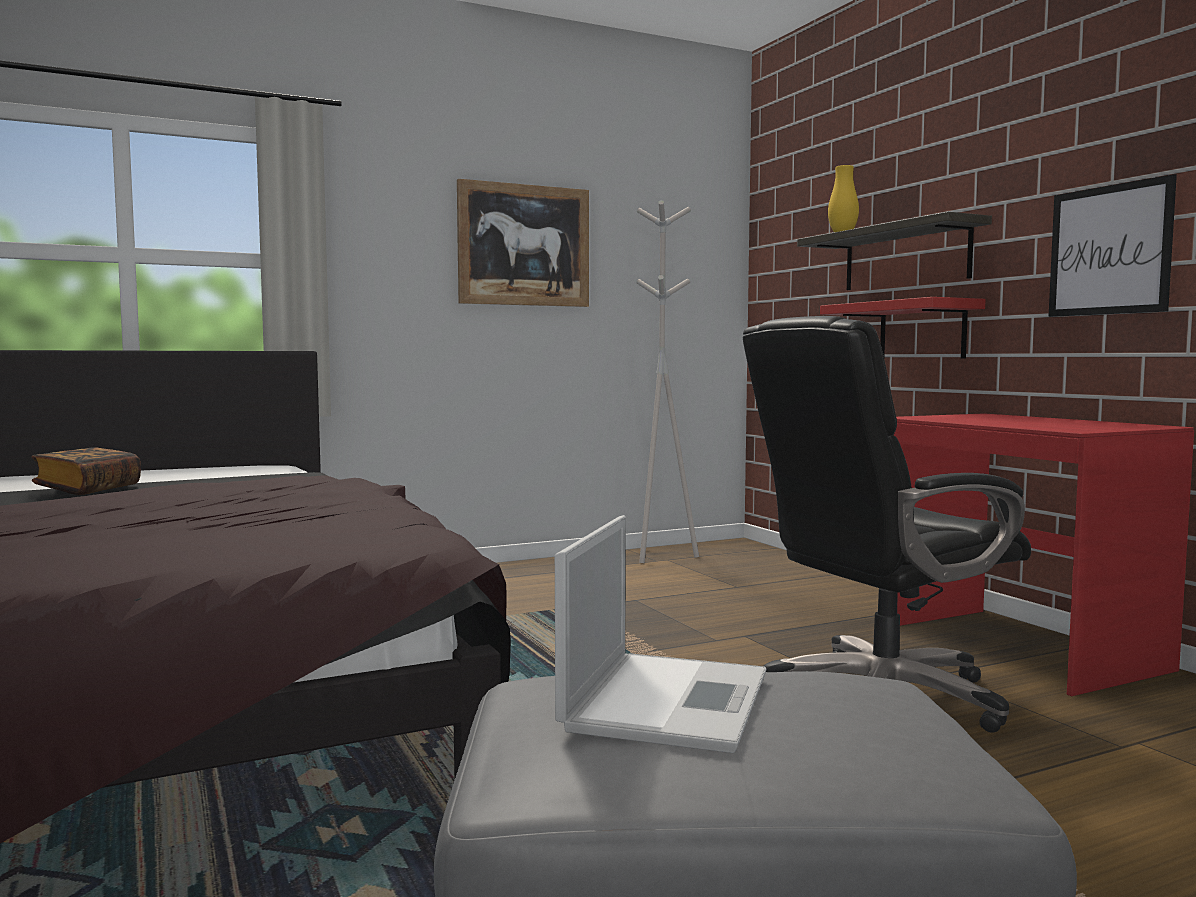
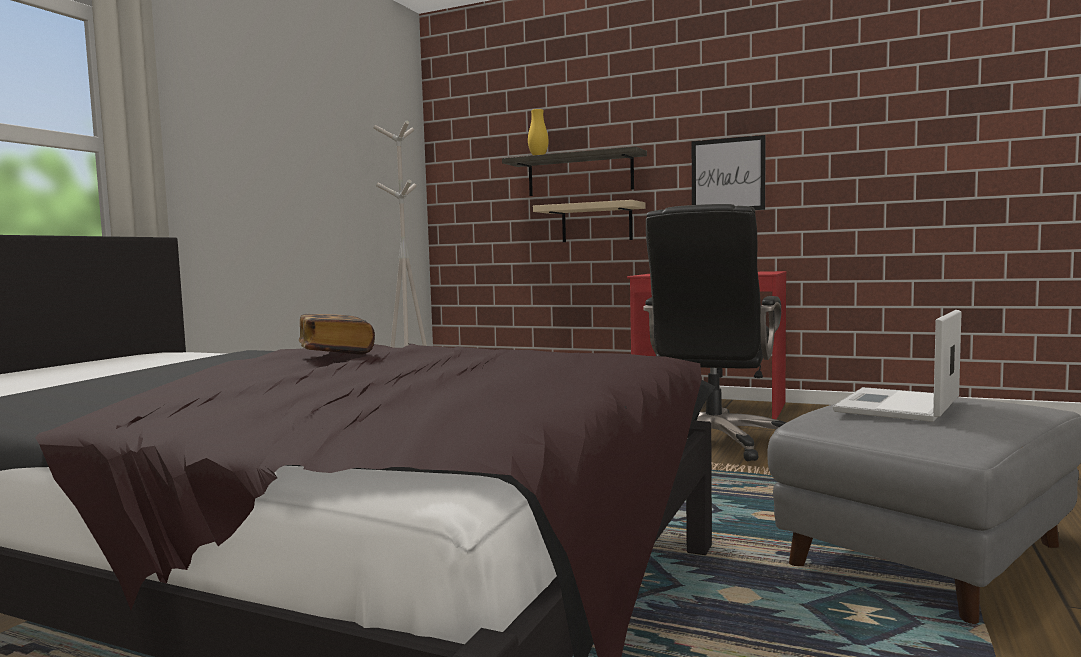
camera: 40 degrees left, 0 degrees up
(88, 489) = (106, 382): book -> book (336, 352)
(524, 245) = (297, 148): picture -> none
(668, 699) = (897, 406): laptop -> laptop turned 120 degrees counterclockwise
(922, 330) = (596, 223): red shelf -> beige shelf

